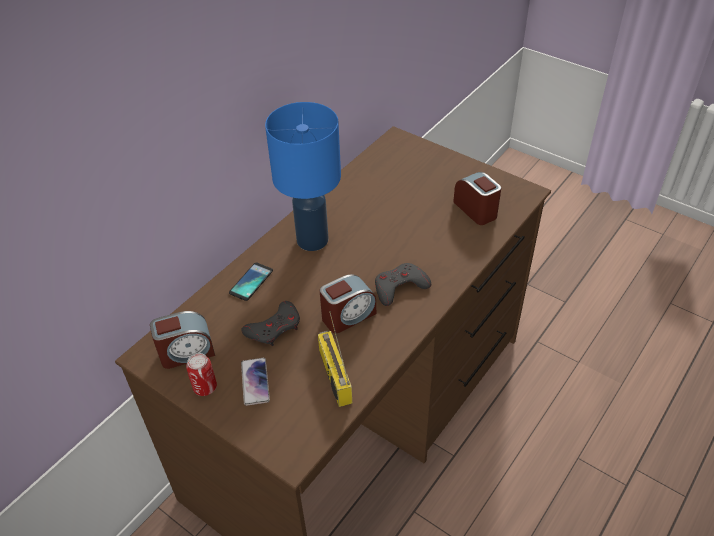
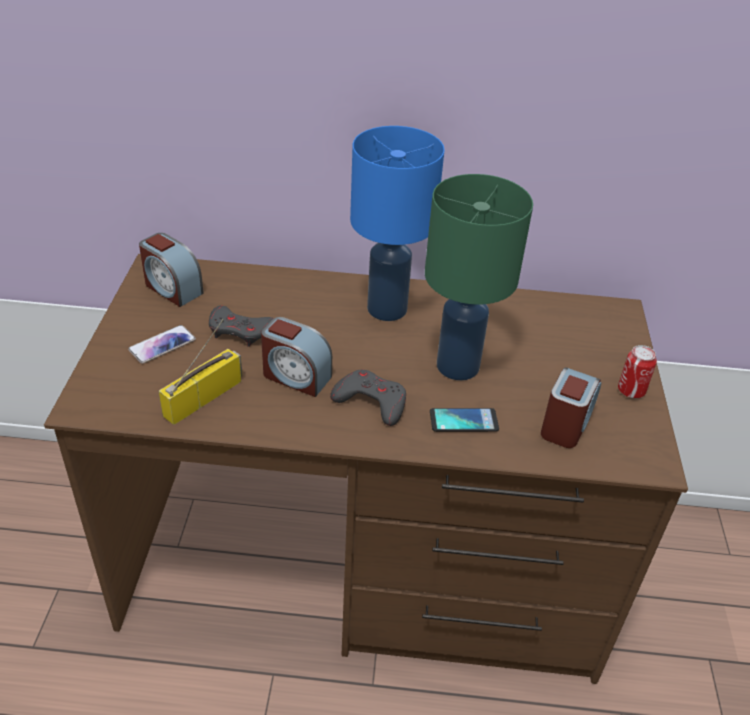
camera: 55 degrees right, 5 degrees down
(205, 387) = (137, 316): can -> can (631, 391)
(251, 282) = (292, 291): phone -> phone (463, 421)
(394, 232) = (457, 365): none -> green table lamp

